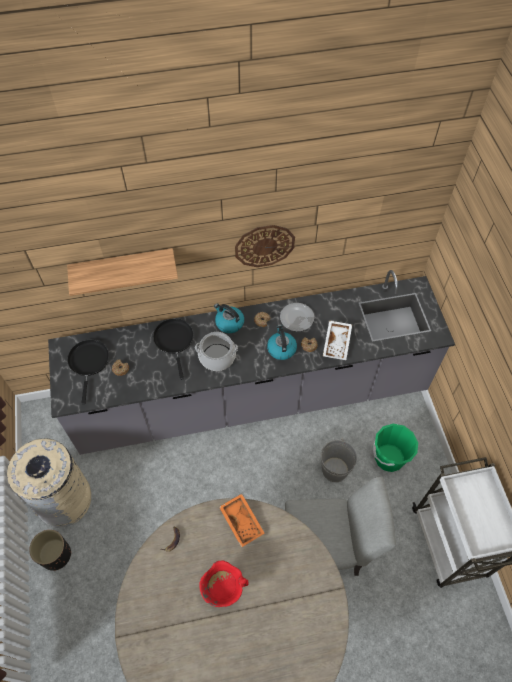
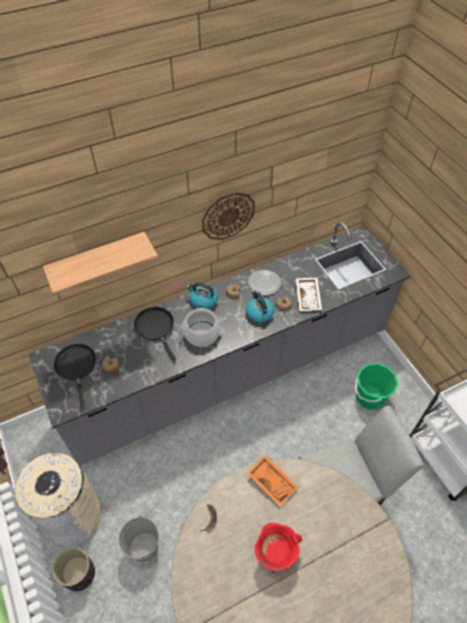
camera: 15 degrees left, 5 degrees down
(335, 469) = (325, 420): grey bucket -> grey bucket (144, 547)

